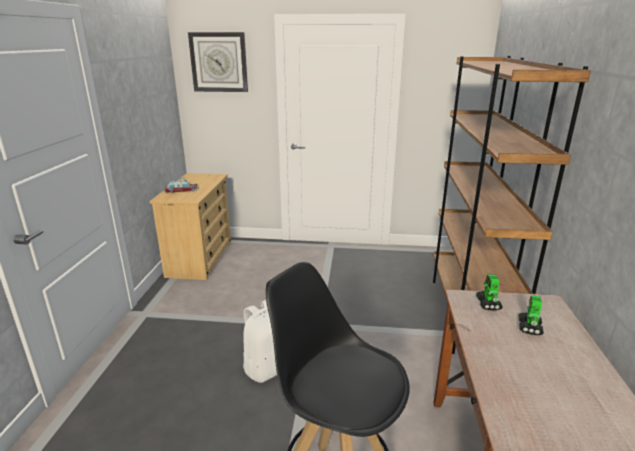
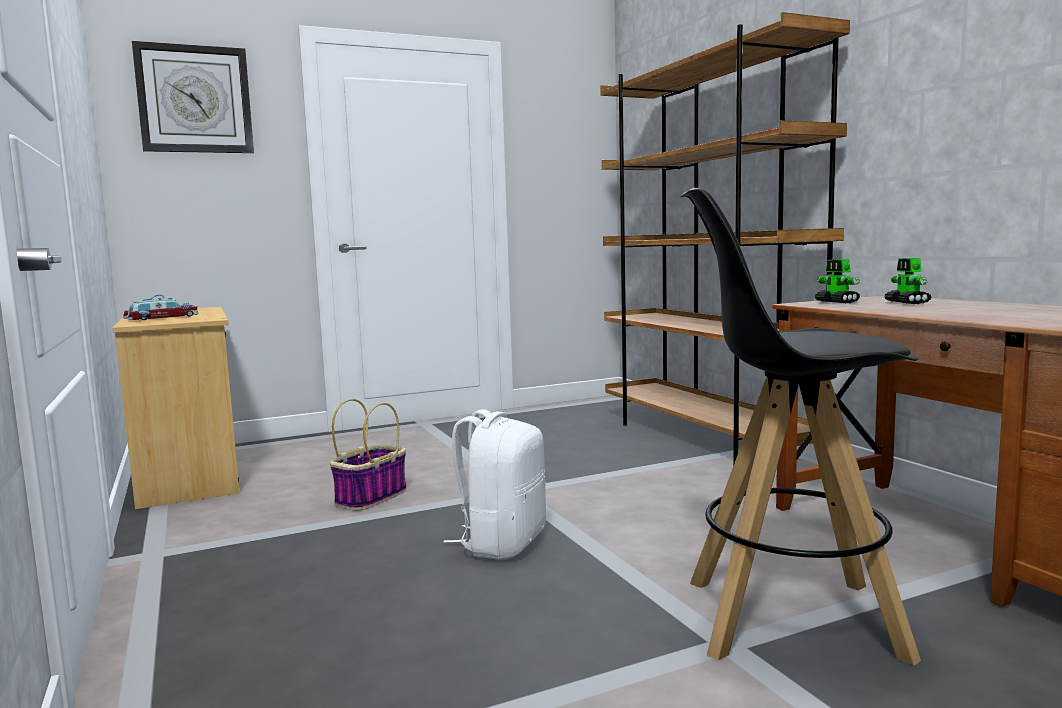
camera: 30 degrees left, 15 degrees down
(251, 304) = (371, 497): none -> basket

